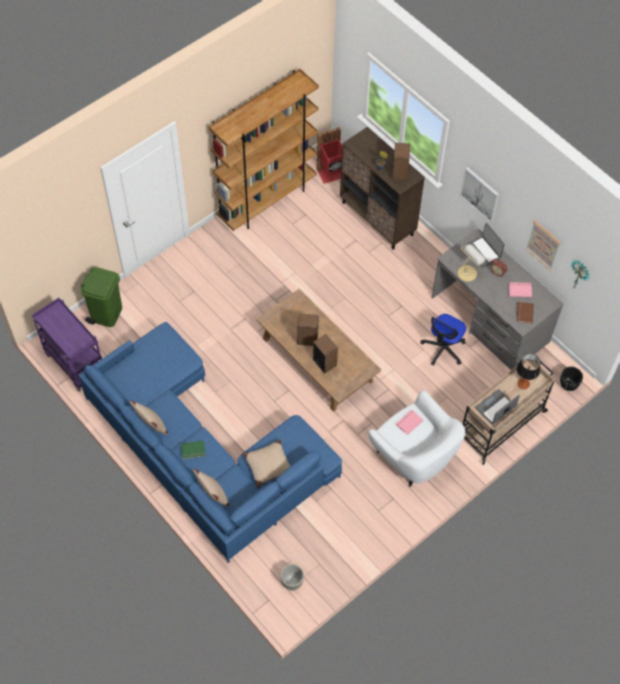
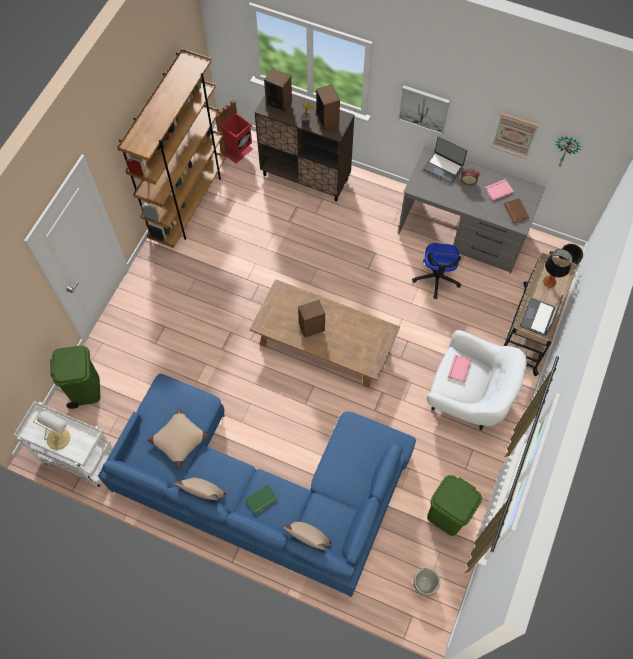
camera: 25 degrees left, 5 degrees up
(74, 362) = (77, 458): purple cart -> white cart
(268, 465) = (347, 479): beige pillow -> beige pillow (179, 440)
(324, 362) = (341, 343): speaker -> speaker (279, 103)
(341, 539) = (447, 516): none -> green trash can
(468, 272) = (441, 193): table lamp -> table lamp (59, 437)

